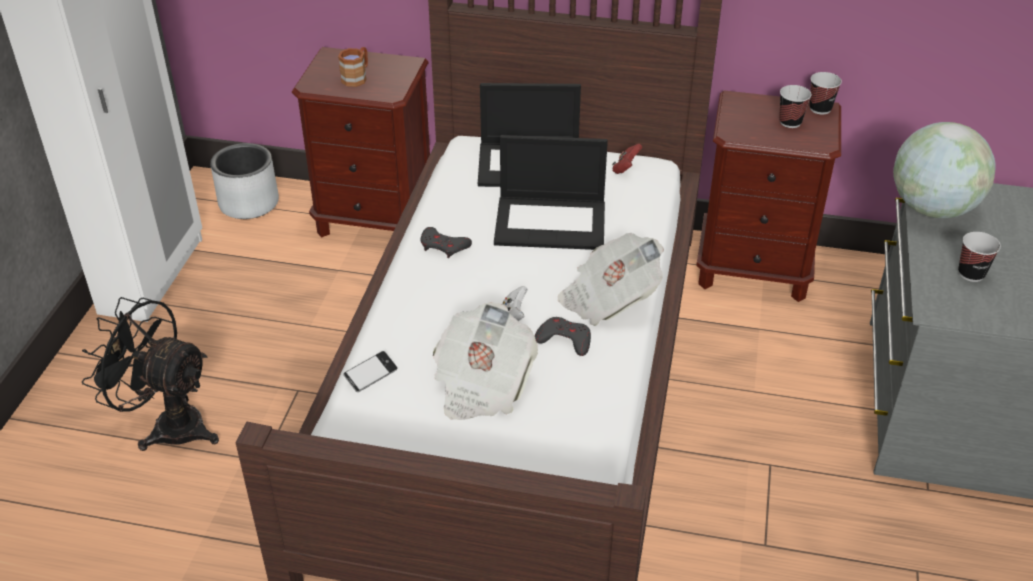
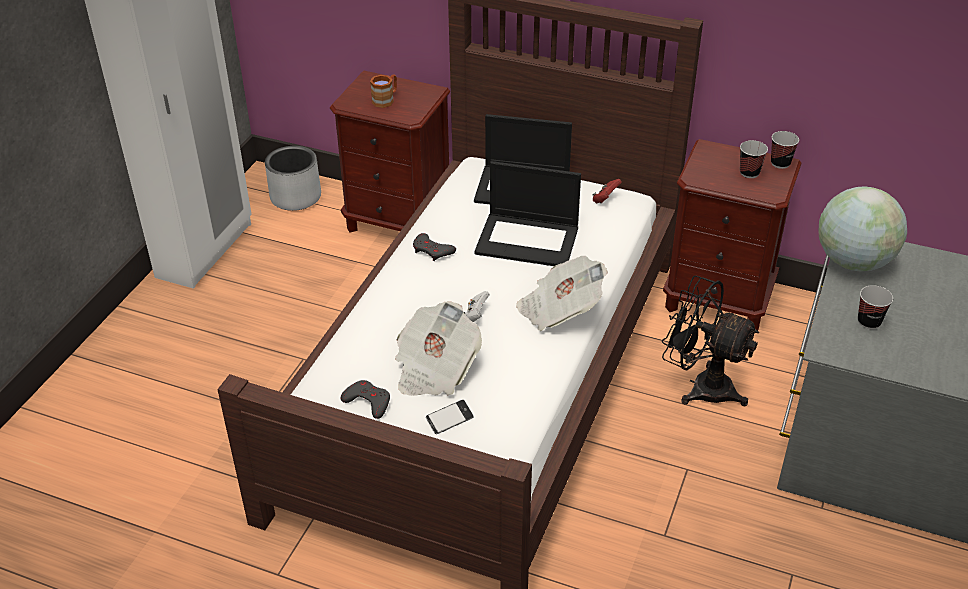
camera: 10 degrees right, 0 degrees up
(168, 425) = (194, 375): black fan -> black fan (701, 386)
(371, 375) = (347, 350): phone -> phone (449, 419)
(564, 340) = (513, 340): grey game controller -> grey game controller (368, 402)

